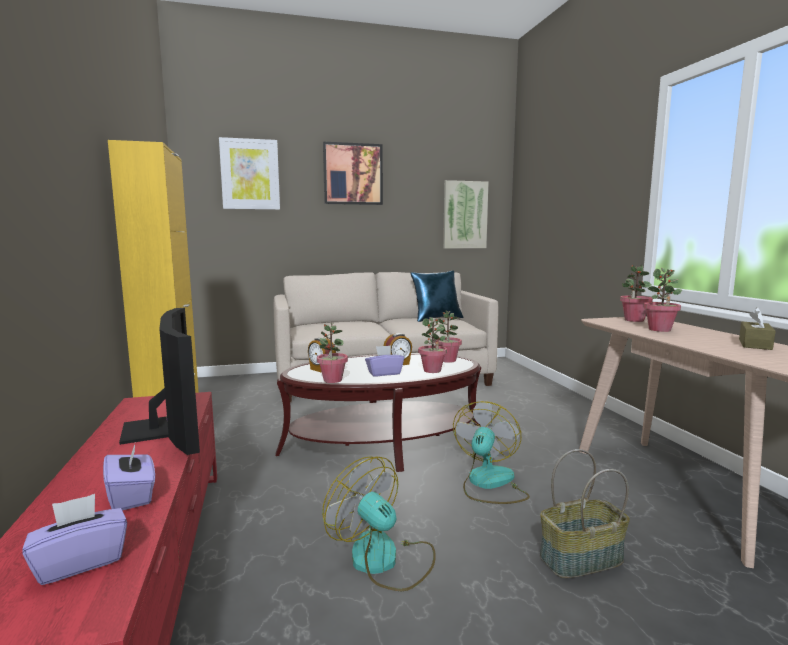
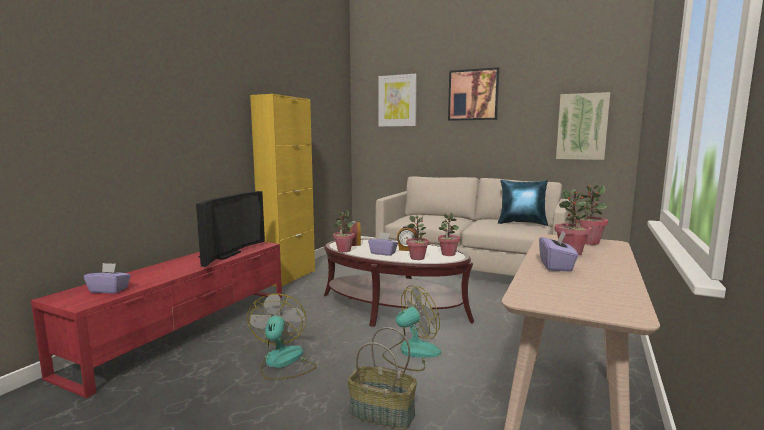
camera: 40 degrees right, 0 degrees up
(132, 496) = (161, 276): purple tissue box -> purple tissue box (556, 266)
(755, 344) = (606, 280): brown tissue box -> none

